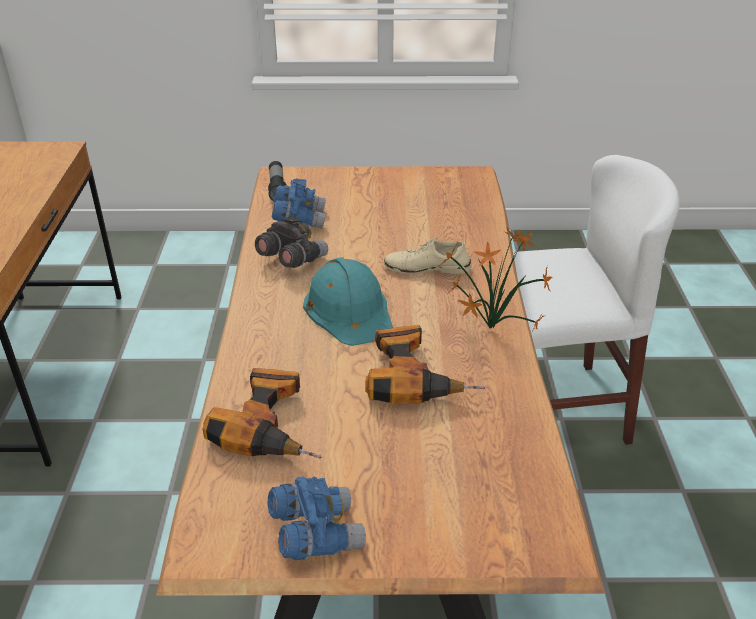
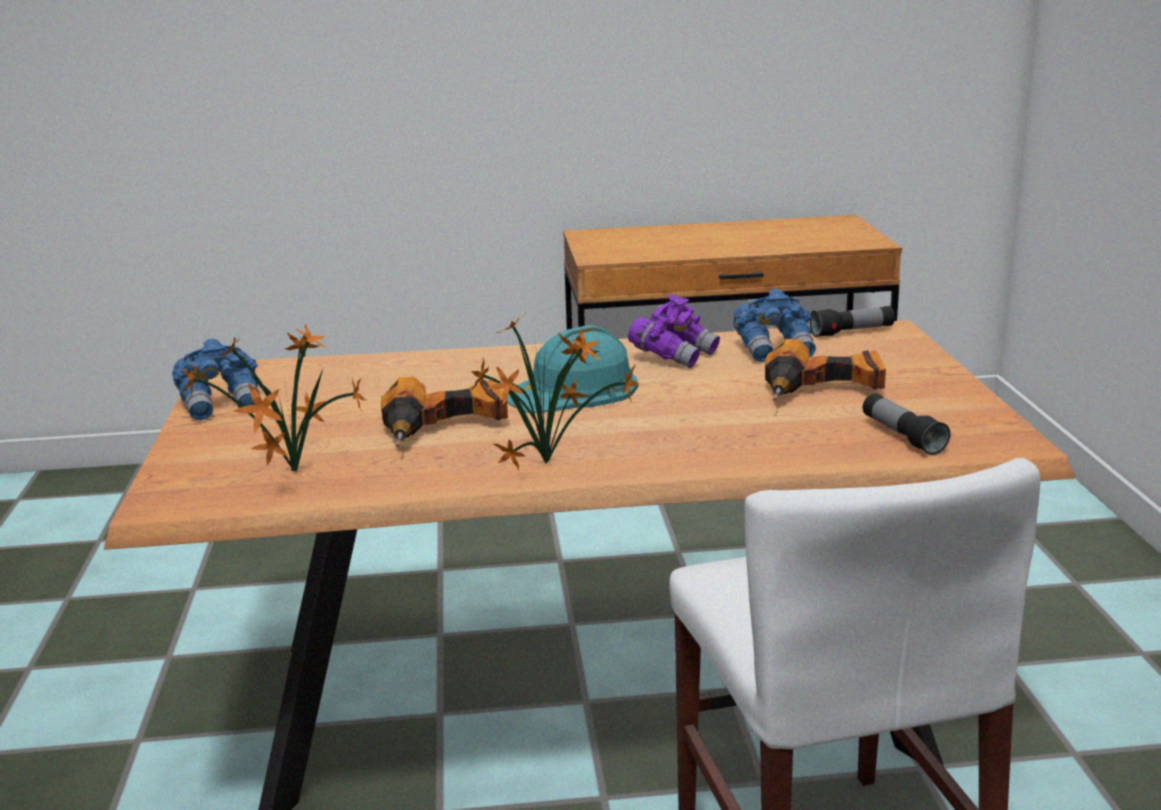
camera: 85 degrees right, 15 degrees down
(272, 425) = (369, 376): power drill -> power drill (822, 391)
(292, 260) = (674, 355): grey binoculars -> purple binoculars
(427, 267) = (688, 423): beige shoe -> none
(461, 202) = (902, 436): none -> flashlight
(499, 461) = (292, 474): none -> potted plant

